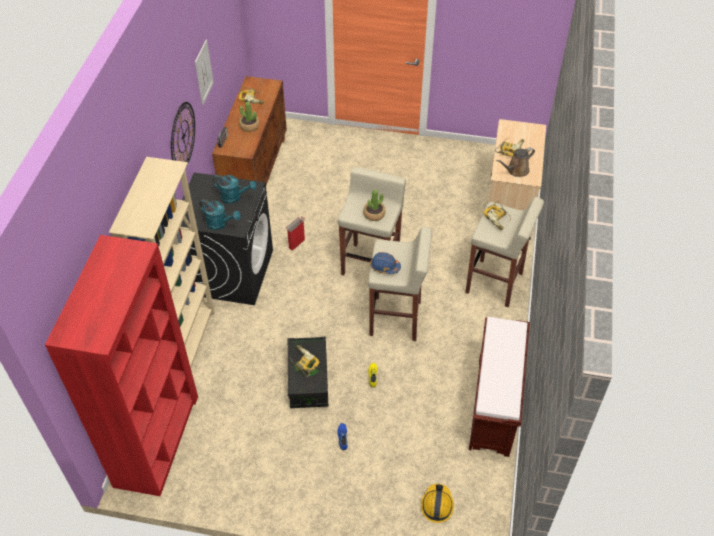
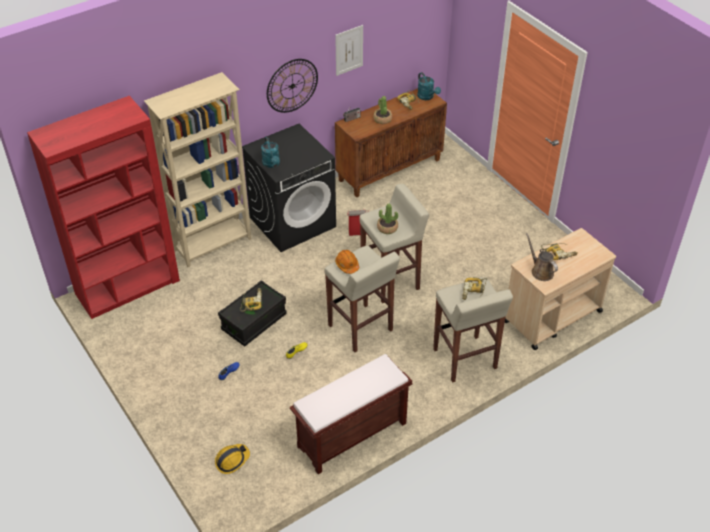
camera: 45 degrees right, 5 degrees down
(234, 197) = (302, 154): turquoise watering can -> turquoise watering can (427, 97)
(384, 267) = (347, 265): blue hard hat -> orange hard hat
(516, 170) = (540, 271): brown watering can -> brown watering can turned 45 degrees clockwise

